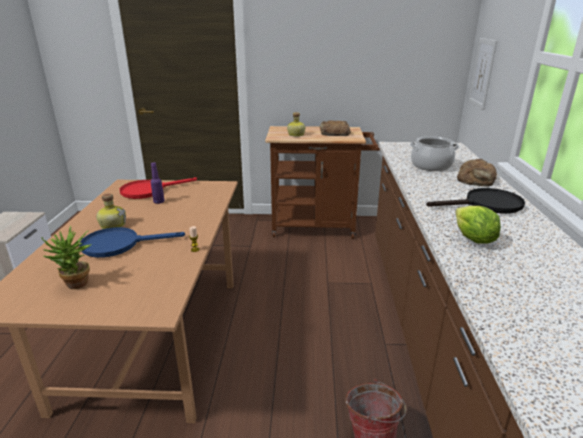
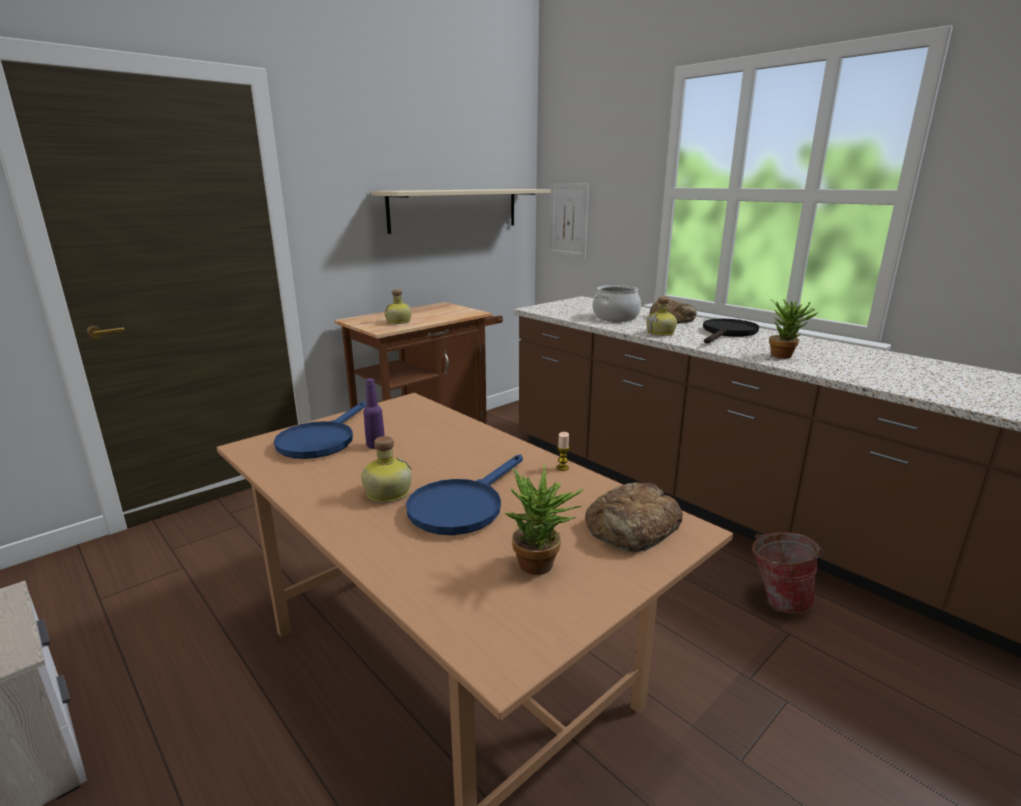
camera: 45 degrees left, 5 degrees down
(149, 191) = (321, 440): red frying pan -> blue frying pan
(334, 133) = (437, 312): bread -> bread (632, 527)
(380, 57) = (455, 209): none -> beige shelf
(426, 188) = (661, 333): none -> bottle
(473, 239) = (785, 355): lettuce -> potted plant

